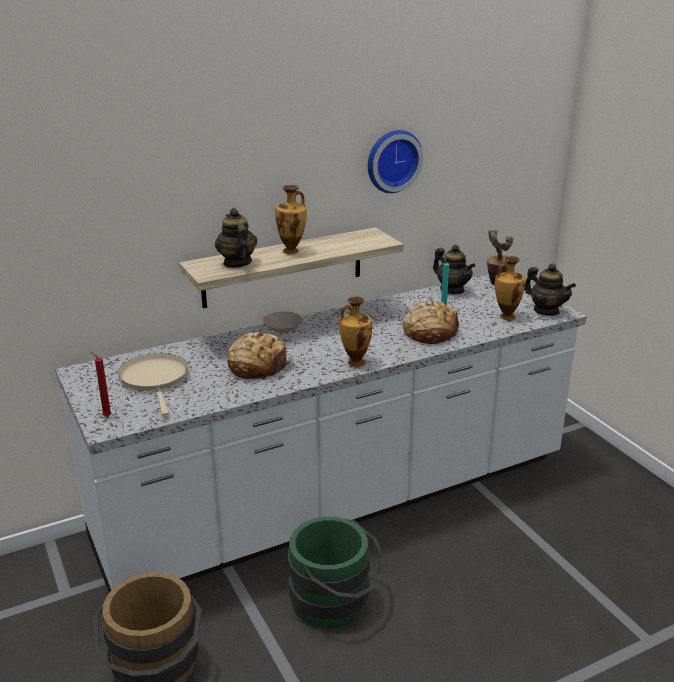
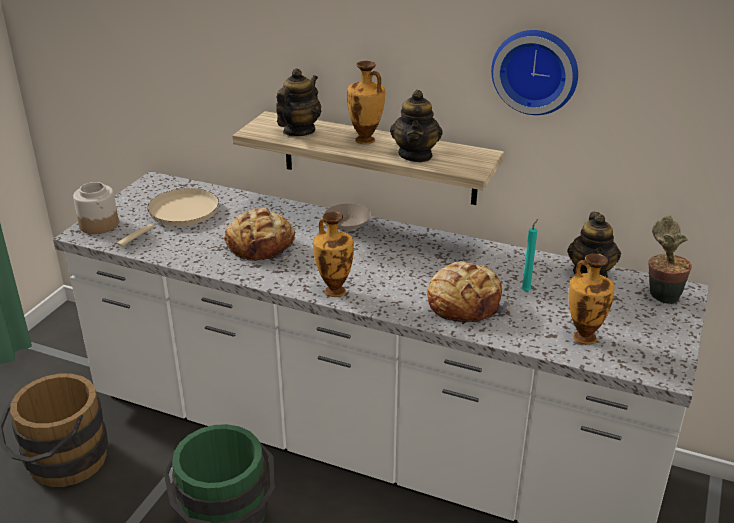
camera: 50 degrees right, 5 degrees up
(106, 416) = (99, 224): red candle -> jar
(546, 311) = (649, 359): teapot -> teapot (416, 155)

